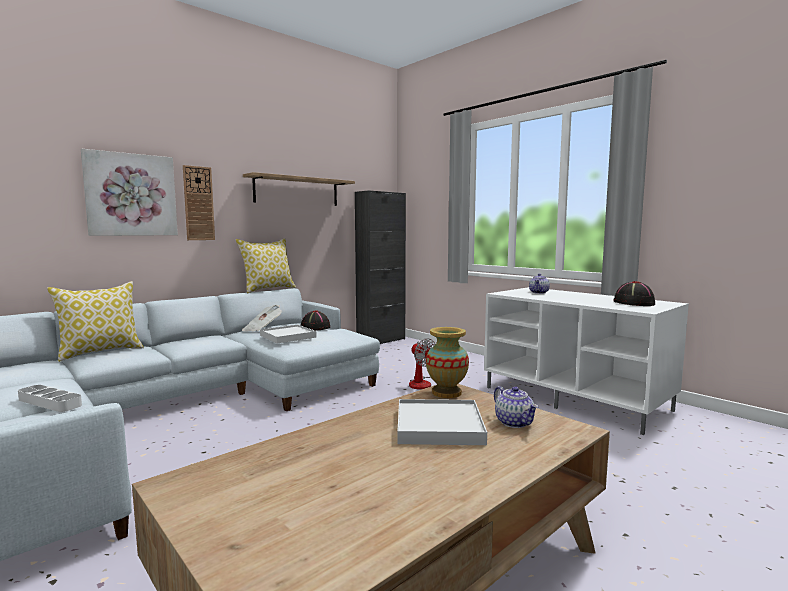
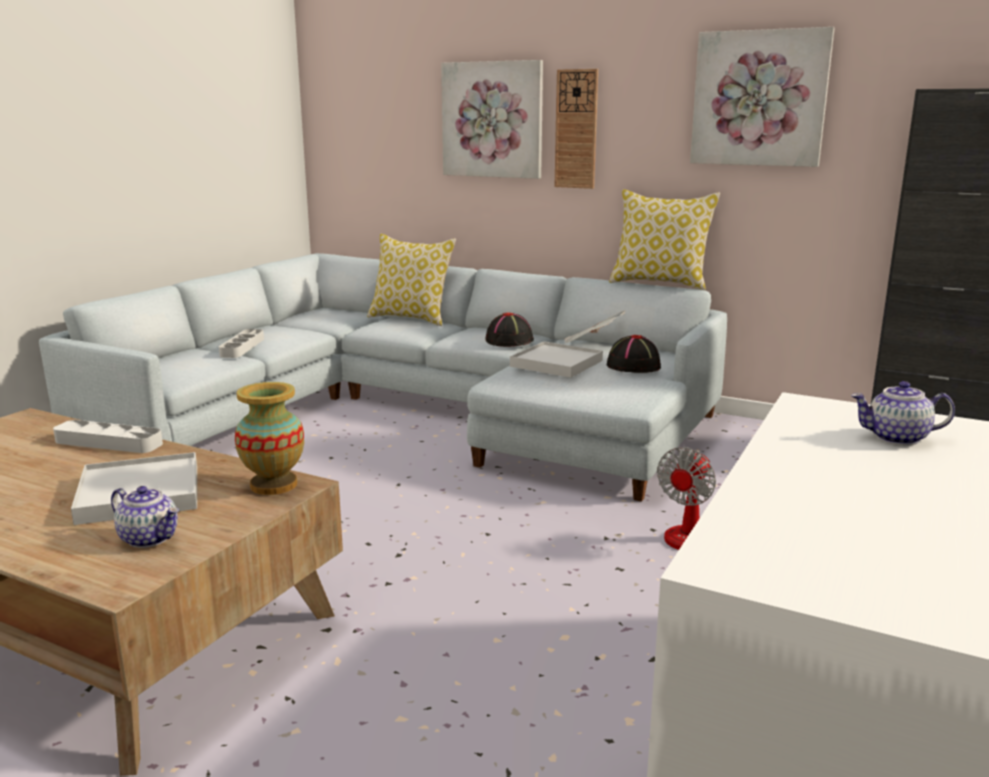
camera: 70 degrees right, 10 degrees up
(297, 191) = (759, 98): shelf -> picture
(313, 438) = (109, 442): none -> grey tray
(515, 423) = (150, 538): teapot -> teapot turned 105 degrees counterclockwise
(633, 303) = (867, 558): black hat -> black hat (509, 340)

